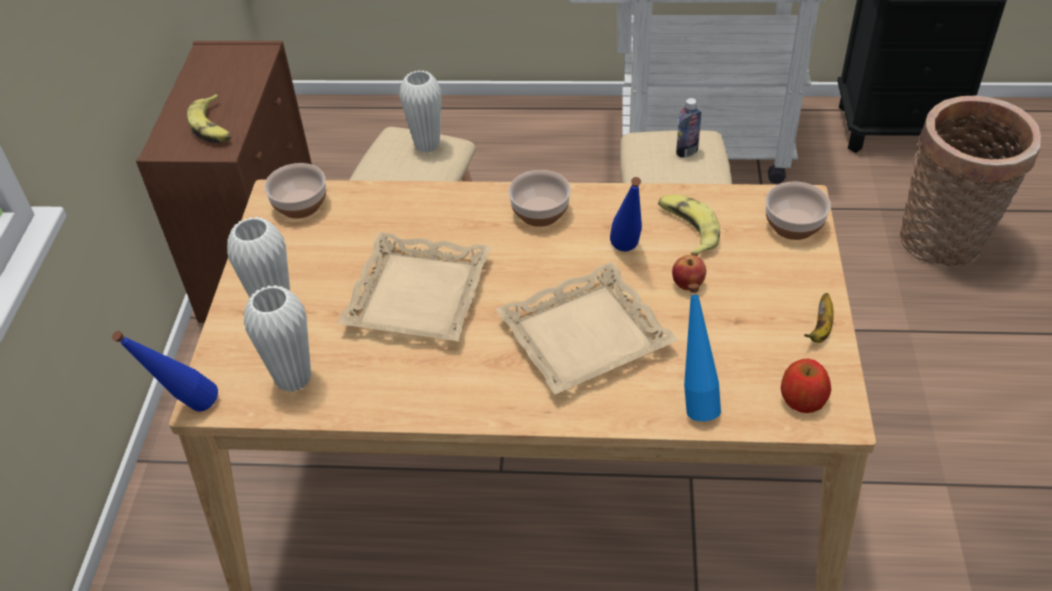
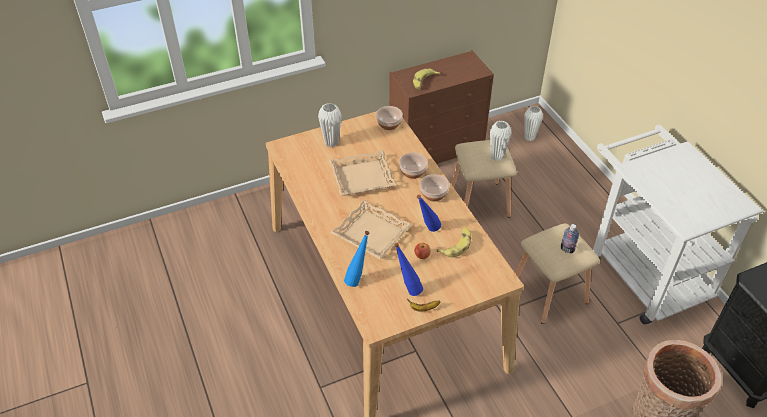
camera: 60 degrees right, 0 degrees up
(187, 409) = (274, 143): blue bottle -> blue bottle (407, 288)
(293, 378) = (302, 162): white vase -> white vase (529, 137)
(792, 225) = (485, 281): bowl -> bowl (412, 171)
(803, 398) = (379, 313): apple -> none

